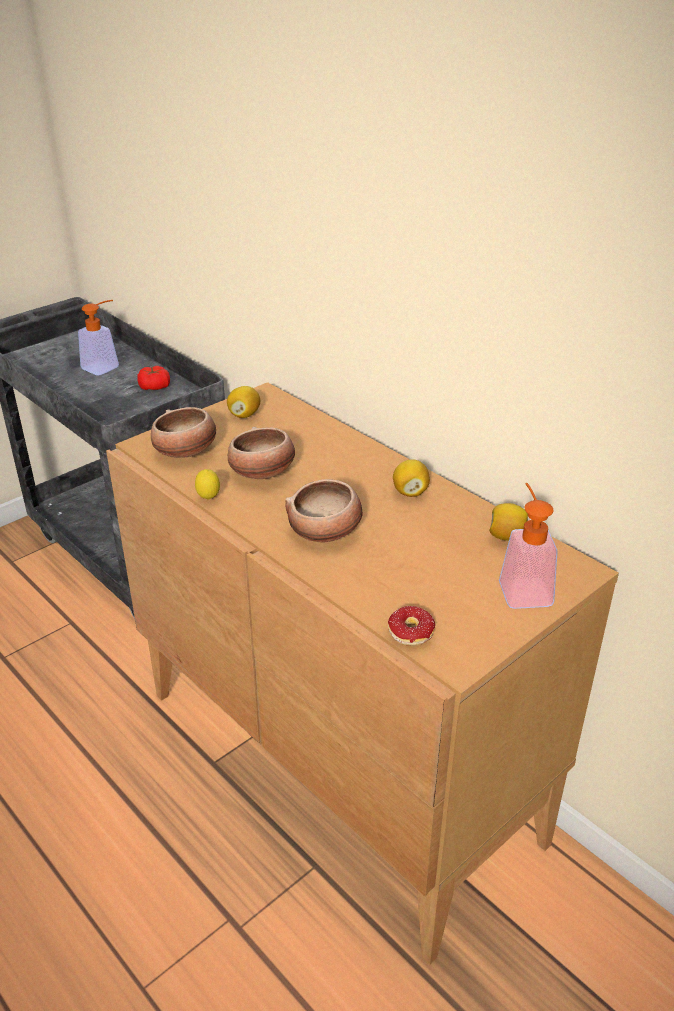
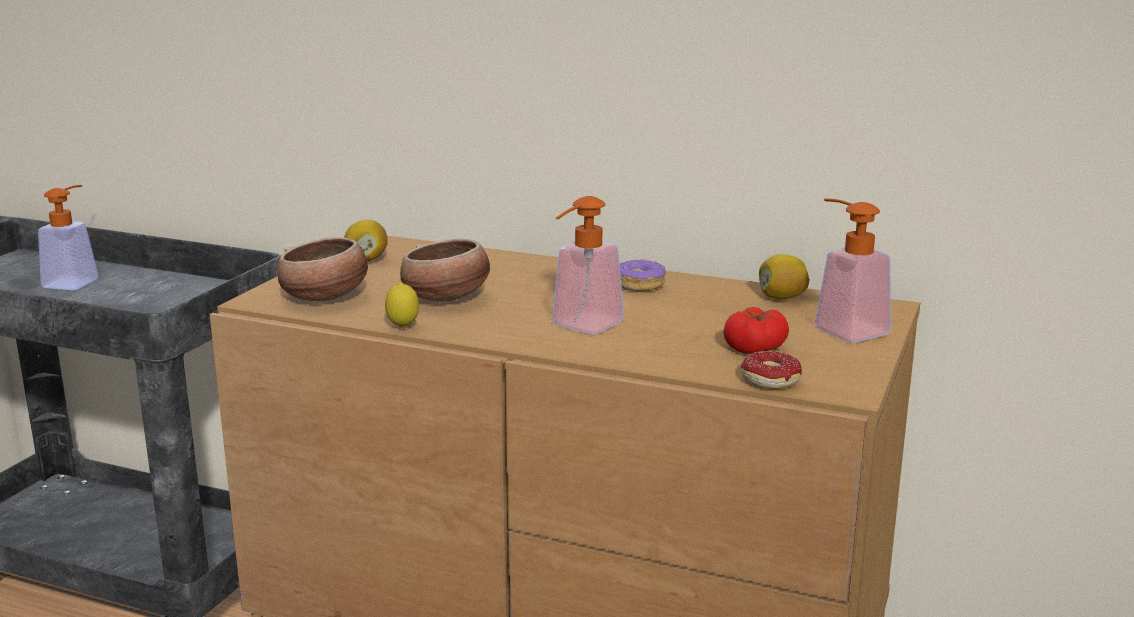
camera: 25 degrees left, 15 degrees down
(154, 387) = (170, 289): tomato -> tomato (755, 348)
(326, 531) = (580, 328): bowl -> soap dispenser
(410, 492) = (639, 284): lemon -> donut

